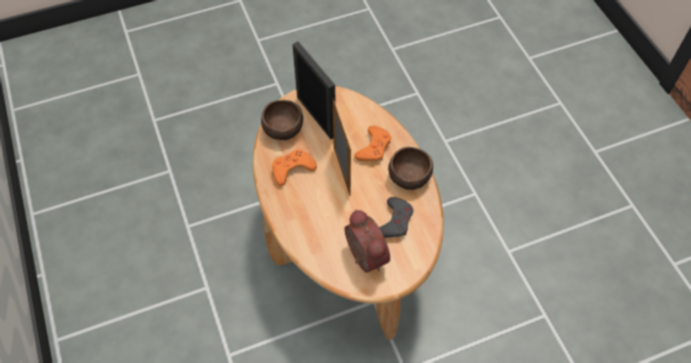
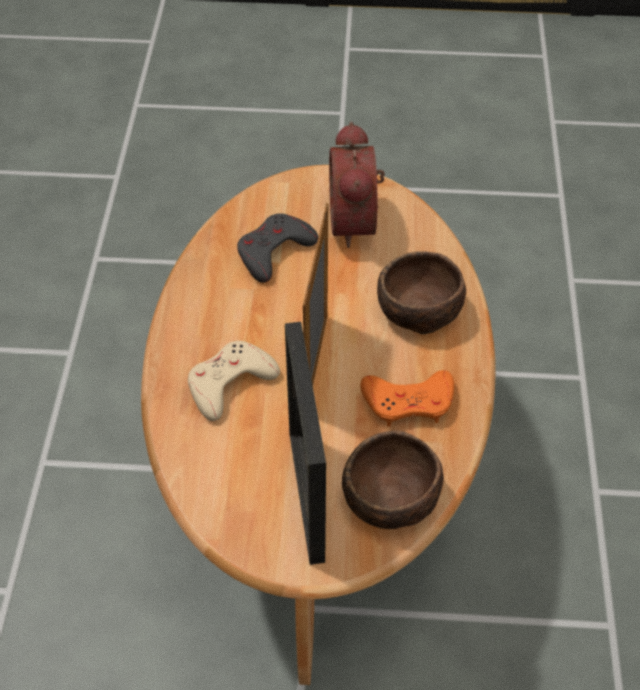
camera: 155 degrees left, 5 degrees down
(373, 147) = (230, 383): orange game controller -> beige game controller
(410, 176) = (200, 308): brown bowl -> brown bowl (416, 309)

